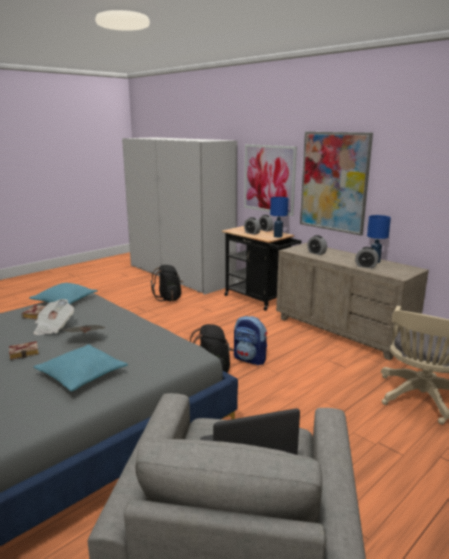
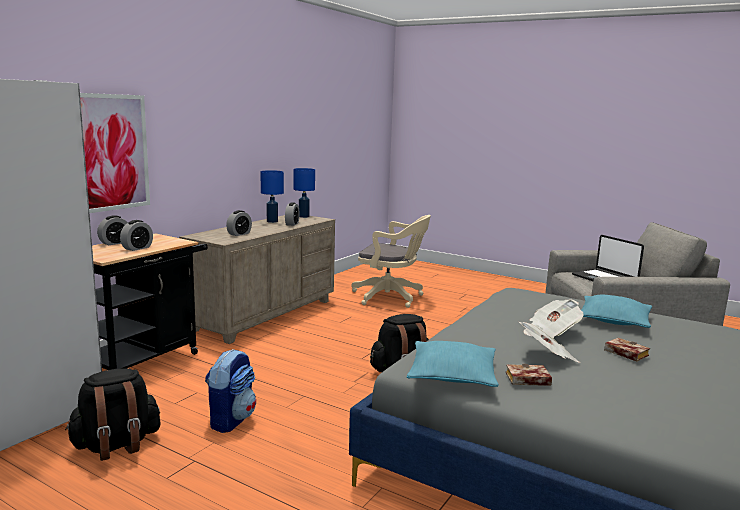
camera: 105 degrees left, 5 degrees down
(250, 359) = (357, 355): backpack -> backpack (231, 420)
(277, 236) = (167, 238): blue table lamp -> blue table lamp (304, 216)
(334, 182) = (199, 143): picture -> none

